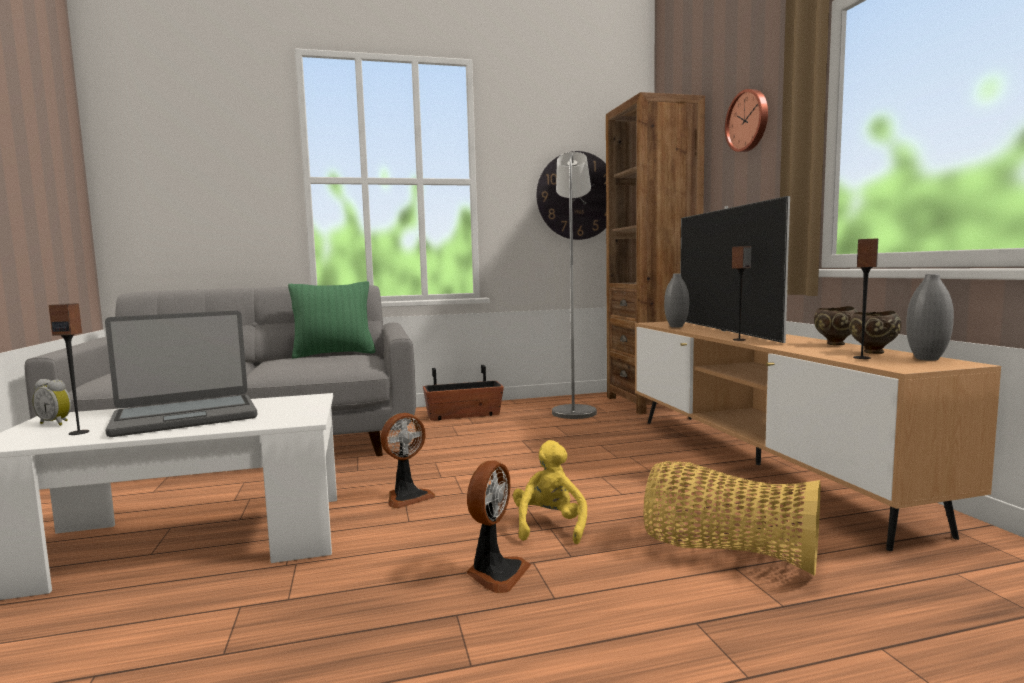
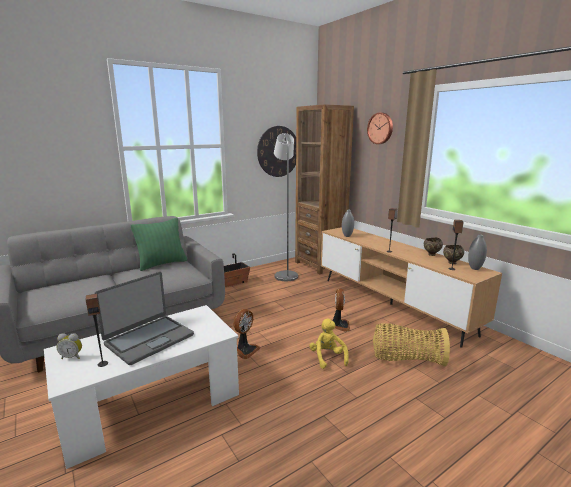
camera: 20 degrees left, 10 degrees up
(495, 573) = (323, 389): fan -> fan (339, 325)
(725, 331) = (374, 240): television -> none

